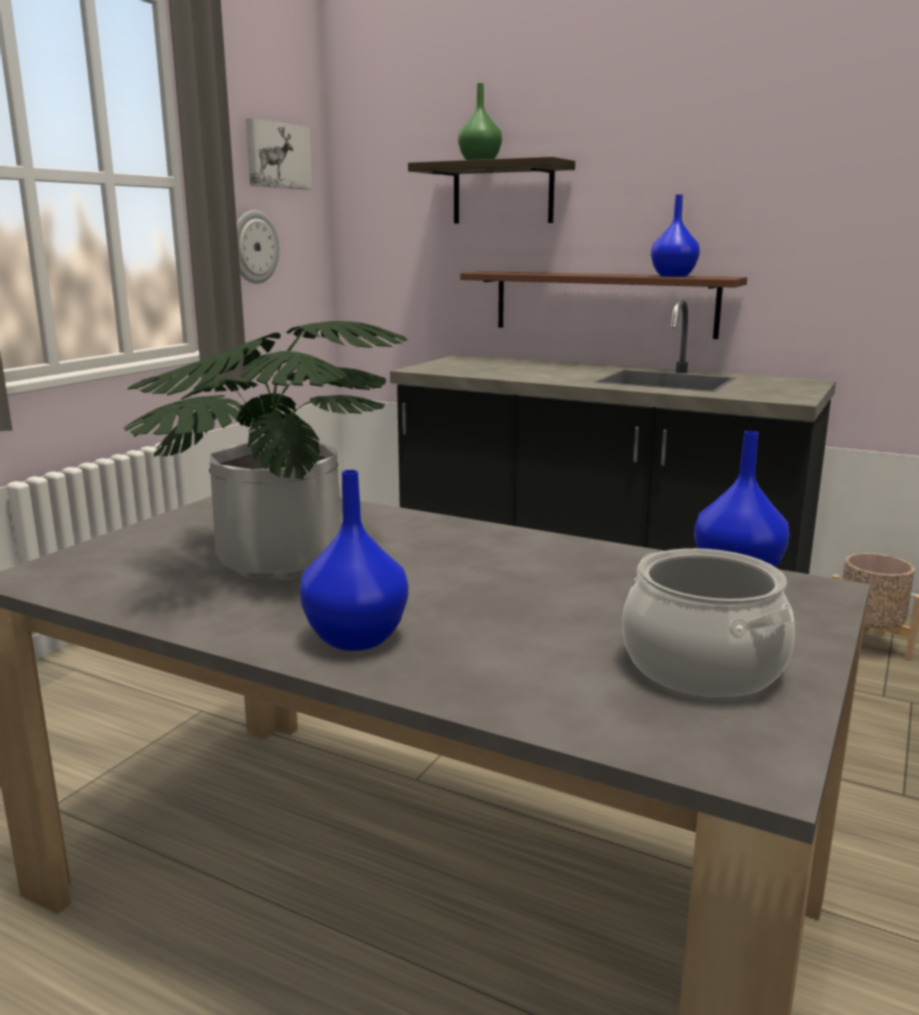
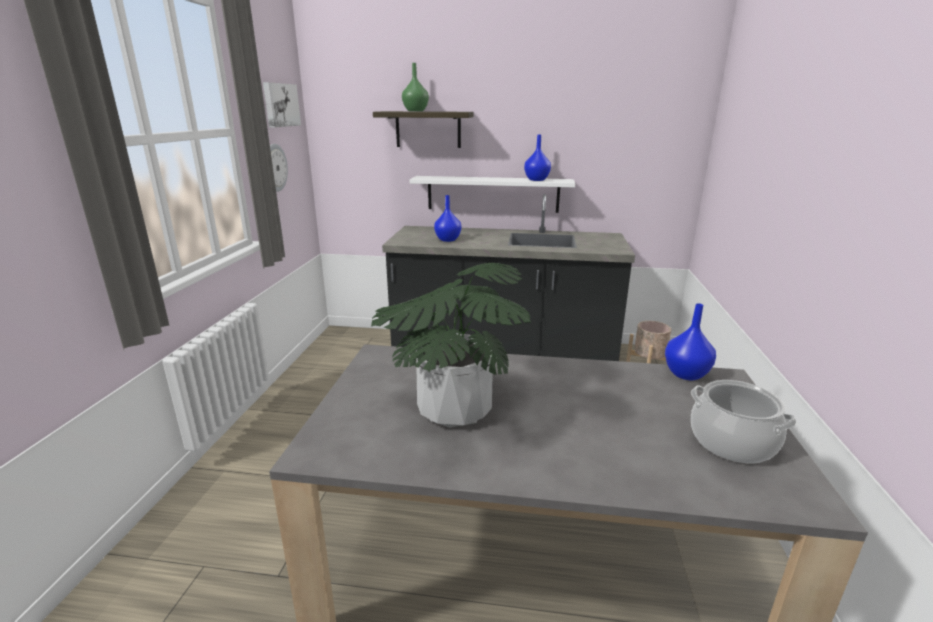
camera: 20 degrees left, 5 degrees up
(358, 638) = (558, 461): blue vase -> blue vase (448, 239)
(603, 303) = (492, 194): brown shelf -> white shelf

